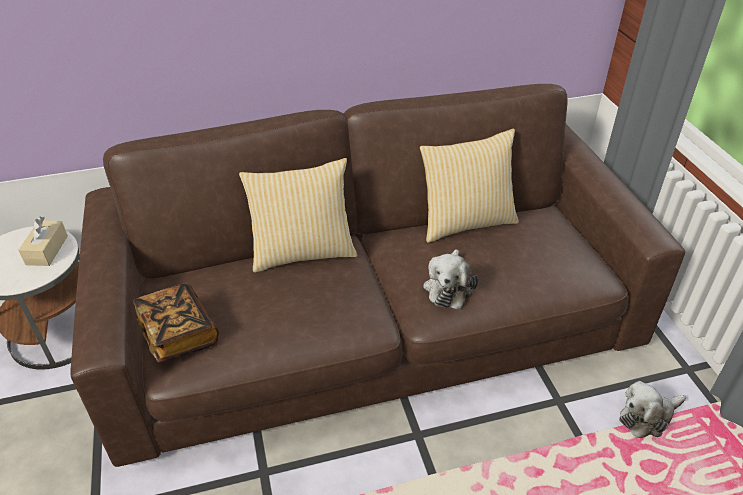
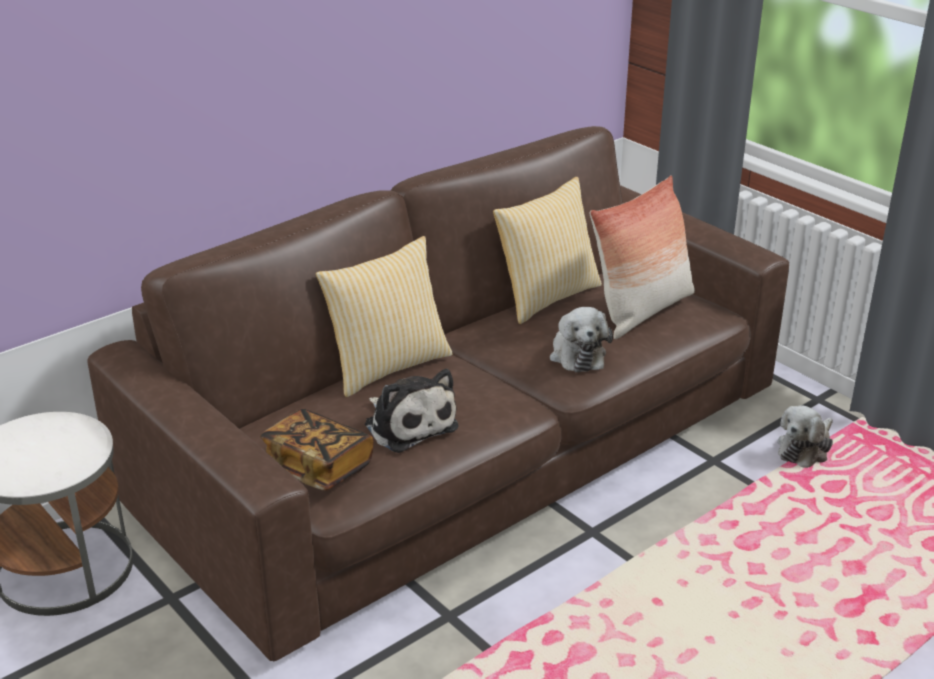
camera: 25 degrees left, 10 degrees down
(47, 250) = (66, 435): beige tissue box -> none
(271, 315) = (408, 424): none -> plush toy
(531, 260) = (642, 311): none -> pillow

